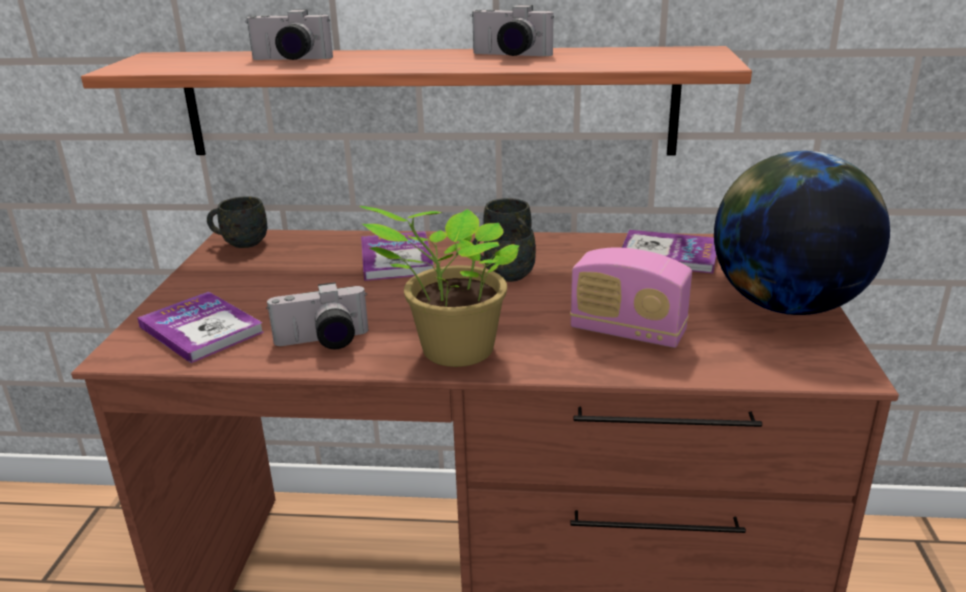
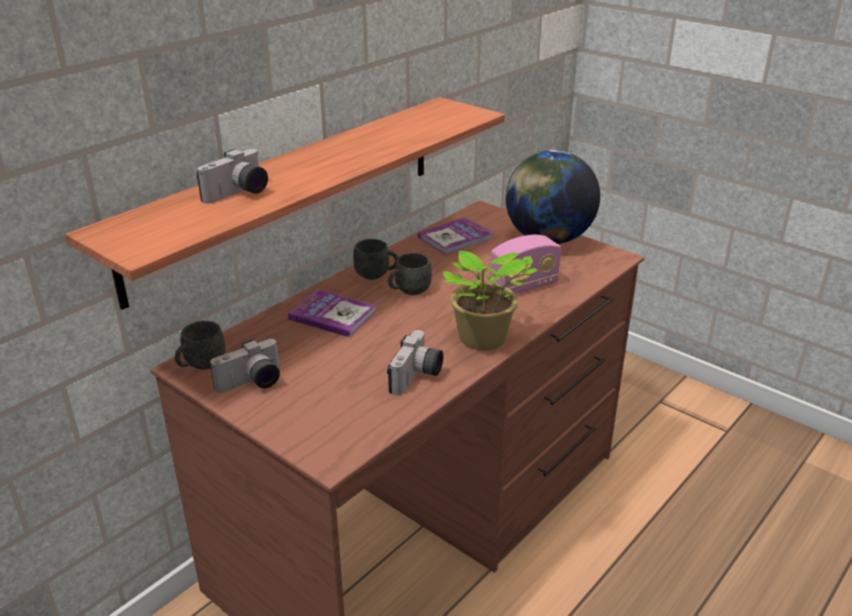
camera: 55 degrees left, 5 degrees up
(201, 329) = (336, 418): book -> none
(509, 56) = (363, 141): camera -> camera (252, 384)

